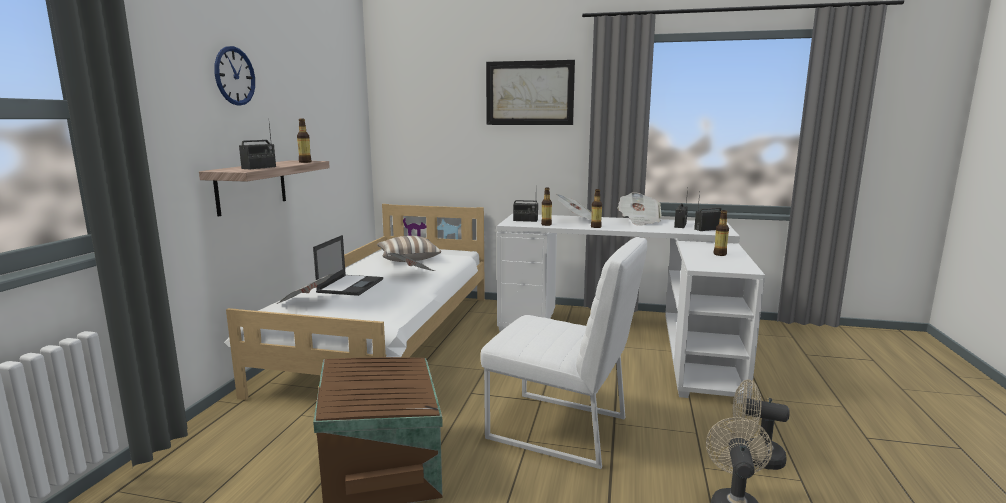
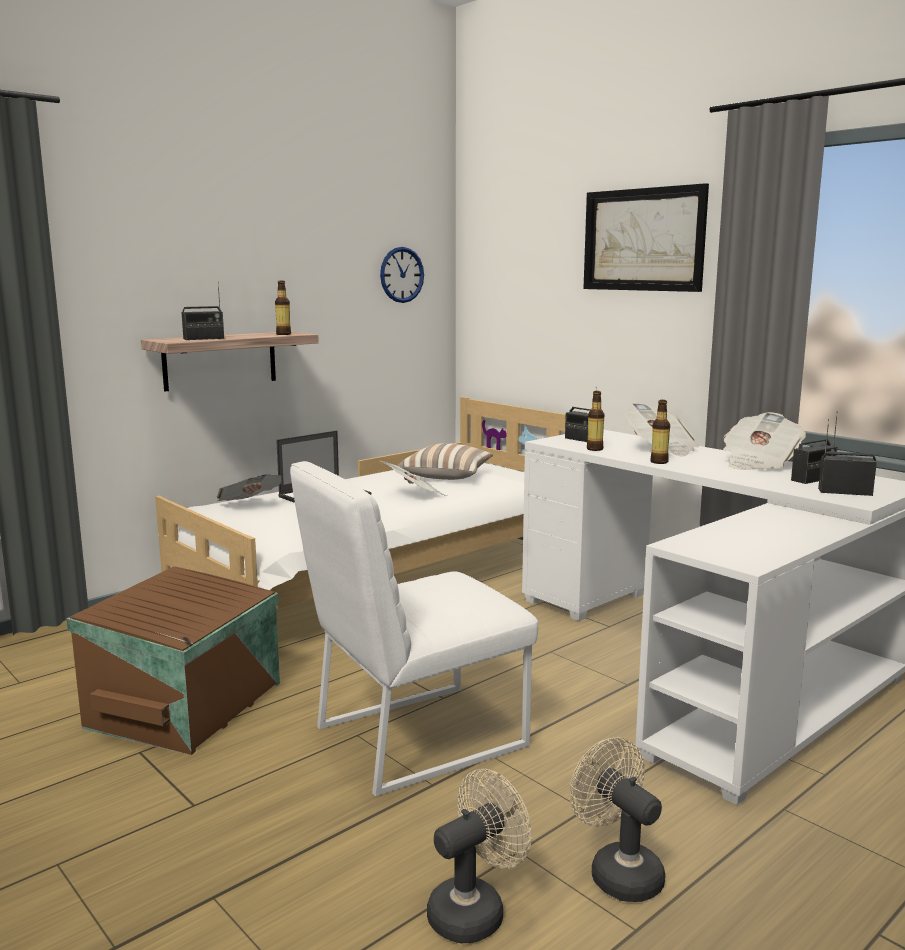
camera: 35 degrees right, 0 degrees up
(234, 76) = (204, 231): wall clock -> wall clock (401, 275)
(561, 429) = (414, 737): white chair -> white chair turned 90 degrees clockwise
(719, 254) = (775, 534): bottle -> none

